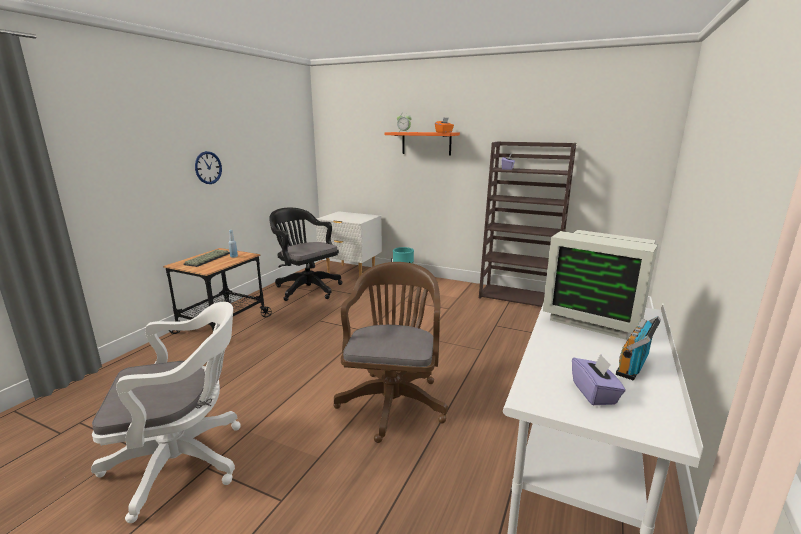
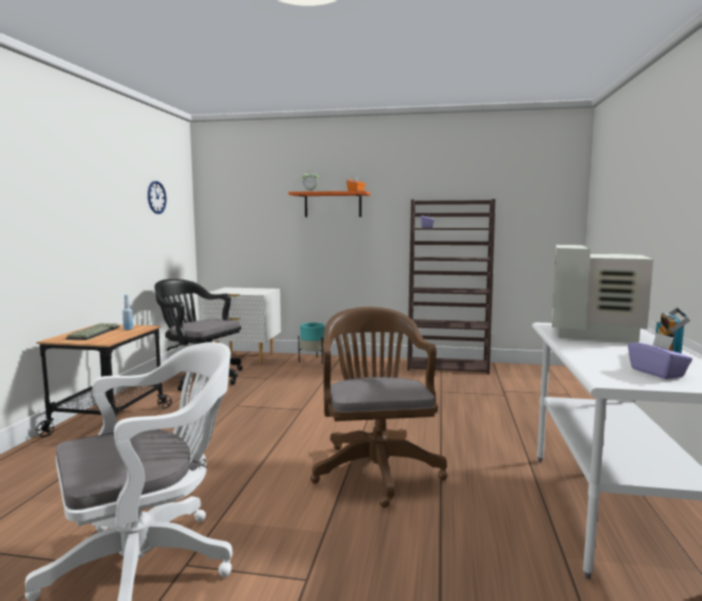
camera: 15 degrees left, 10 degrees down
(208, 167) = (88, 222): wall clock -> wall clock (156, 197)
(595, 316) = (595, 332): monitor -> monitor turned 90 degrees clockwise

